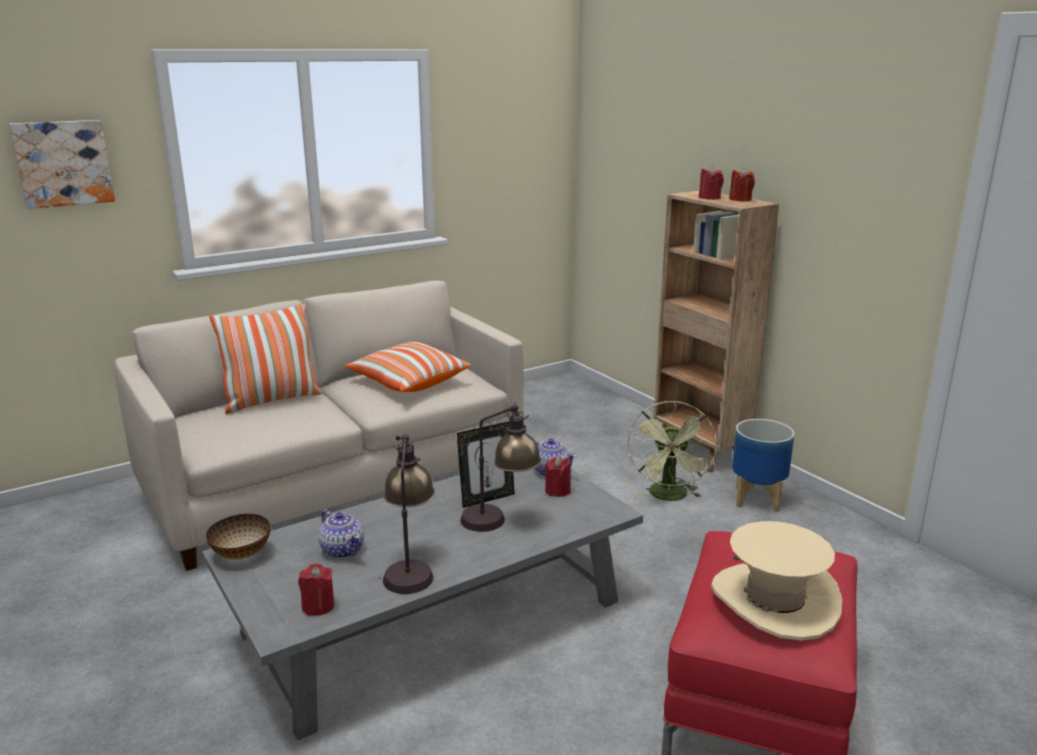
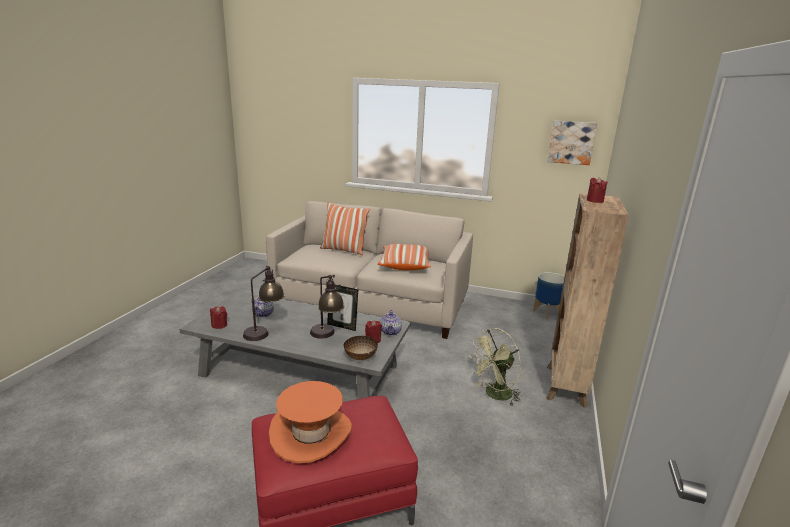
camera: 50 degrees right, 0 degrees up
(63, 163) = (312, 125): picture -> picture (571, 142)
(240, 554) = (241, 298): bowl -> bowl (360, 357)
(740, 199) = (611, 206): red candle -> none
(757, 499) = (544, 430): planter -> planter (547, 313)
(774, 600) = (311, 433): beige hat -> orange hat

